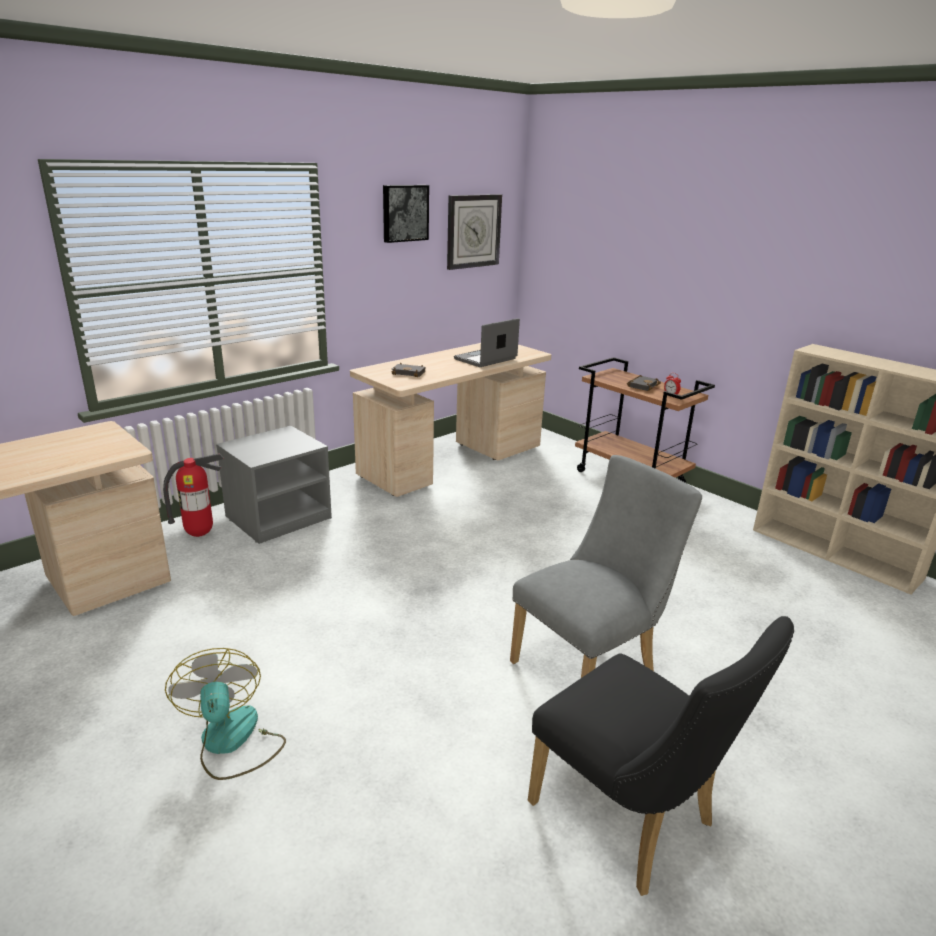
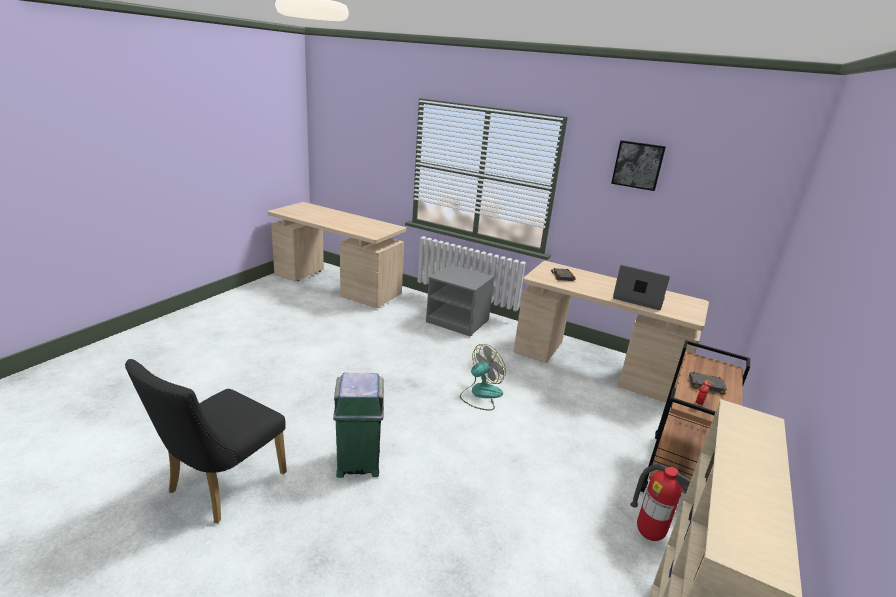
camera: 70 degrees right, 0 degrees up
(200, 534) = (425, 305): fire extinguisher -> fire extinguisher (649, 535)
(232, 742) = (270, 352): fan -> fan (480, 394)
(473, 231) = (717, 197): wall clock -> none
(591, 665) = (358, 462): grey chair -> green trash can

